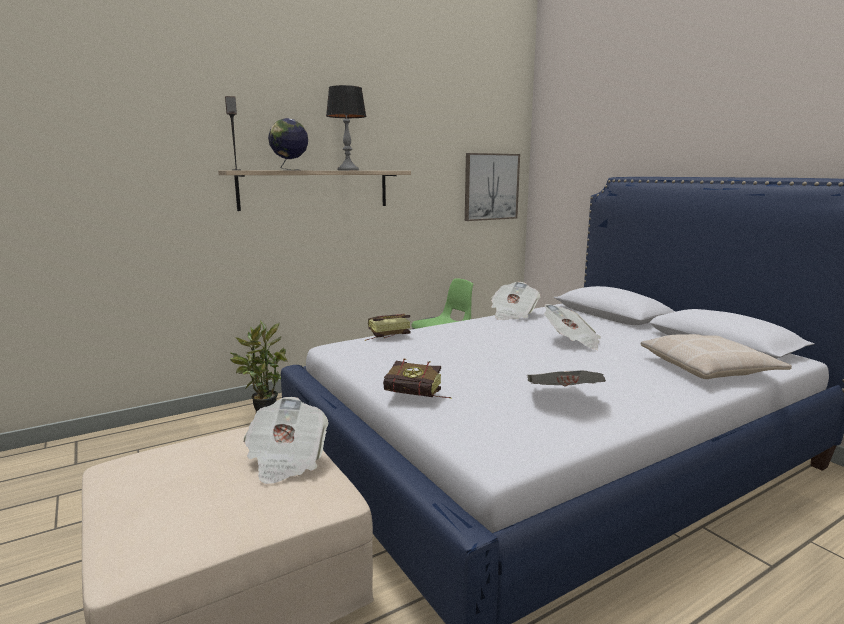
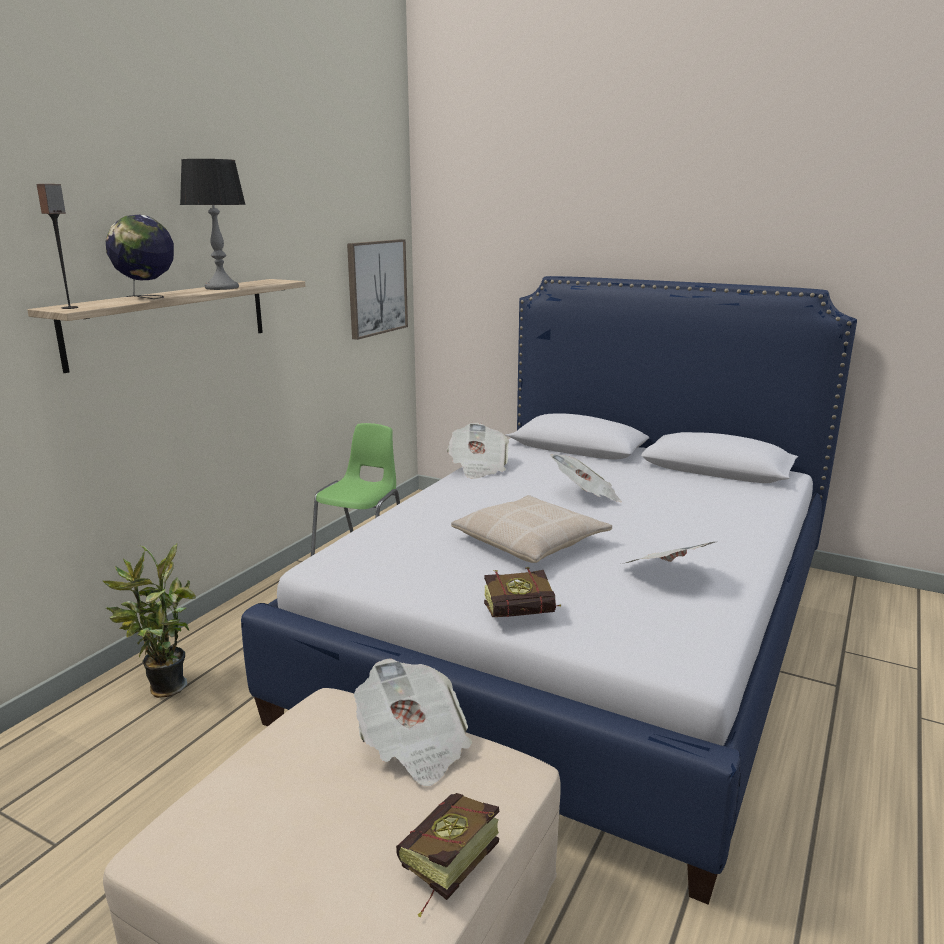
camera: 30 degrees left, 5 degrees up
(384, 336) = (370, 534): book -> book (443, 869)
(709, 368) = (739, 503): beige pillow -> beige pillow (531, 542)

